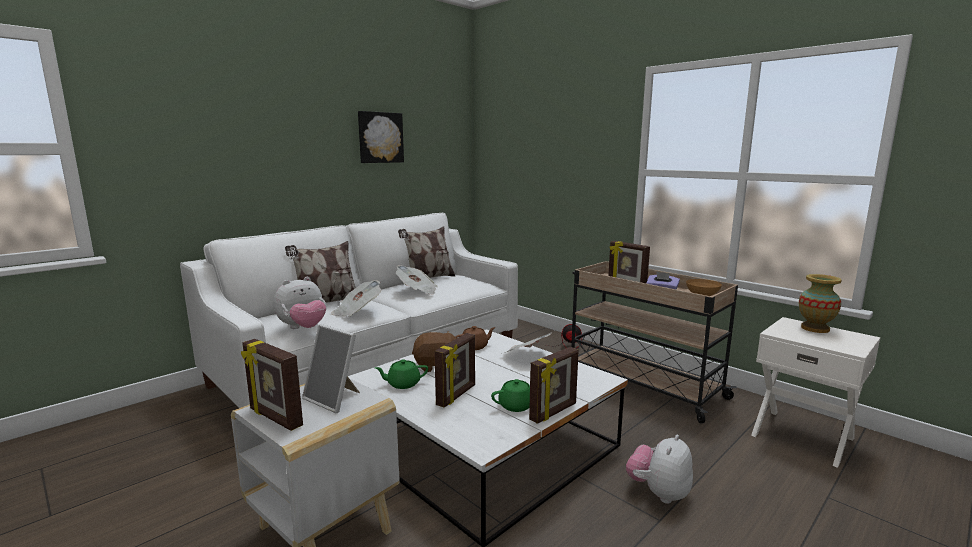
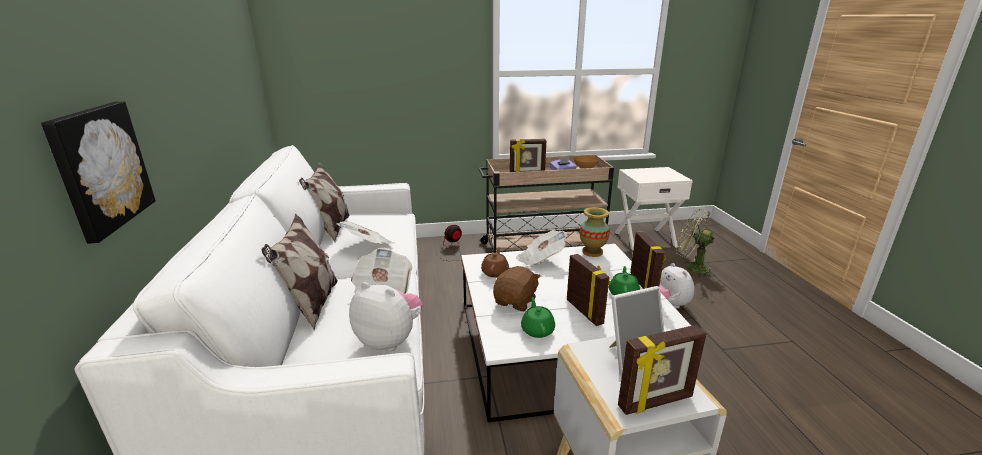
camera: 55 degrees left, 10 degrees up
(303, 328) = (390, 340): plush toy -> plush toy turned 60 degrees counterclockwise
(380, 137) = (200, 50): picture -> picture (100, 168)
(403, 384) = (537, 330): green teapot -> green teapot turned 150 degrees clockwise
(799, 493) = (691, 267): none -> green fan
(815, 328) = (645, 171): vase -> vase (592, 252)

